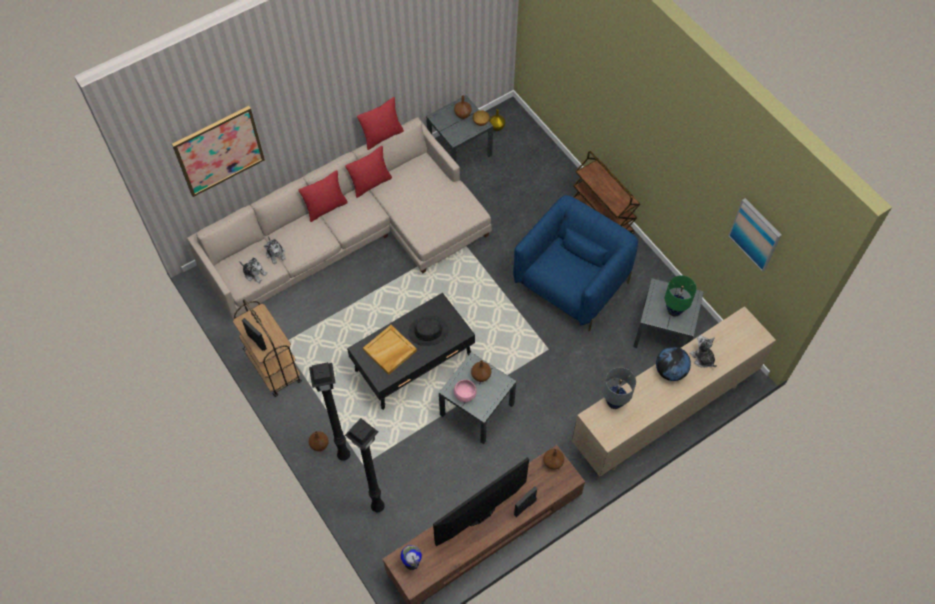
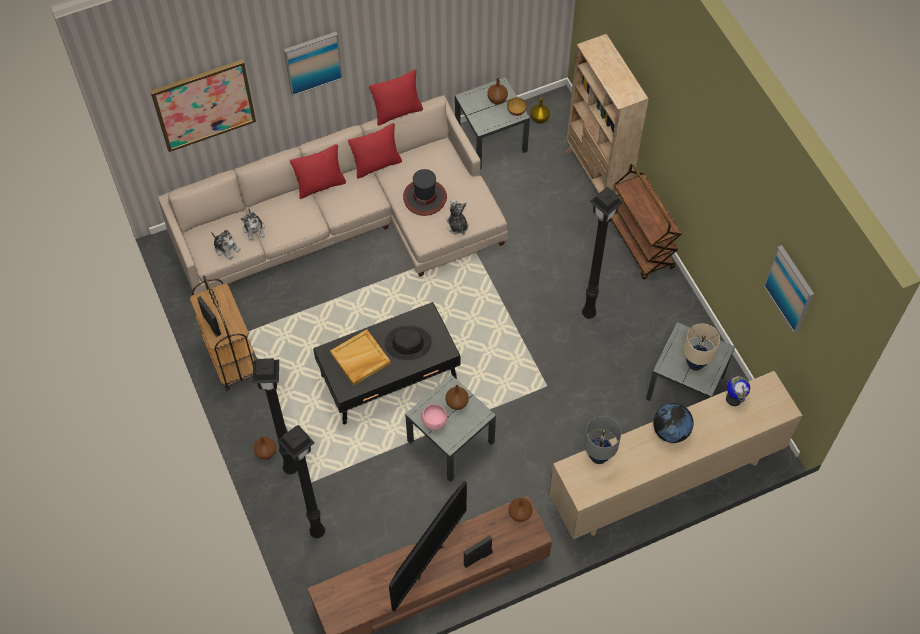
camera: 10 degrees right, 0 degrees up
(308, 101) = (313, 62): none -> picture
(411, 562) = (339, 597): globe -> globe (734, 398)
(417, 205) = (425, 197): none -> hat
(482, 516) = (427, 560): television -> television turned 150 degrees clockwise
(553, 167) = (597, 175): none -> beige bookcase
(572, 283) = (590, 314): blue armchair -> black floor lamp
(674, 310) = (695, 363): green table lamp -> beige table lamp
(702, 358) = (711, 422): plush toy -> plush toy (457, 225)

